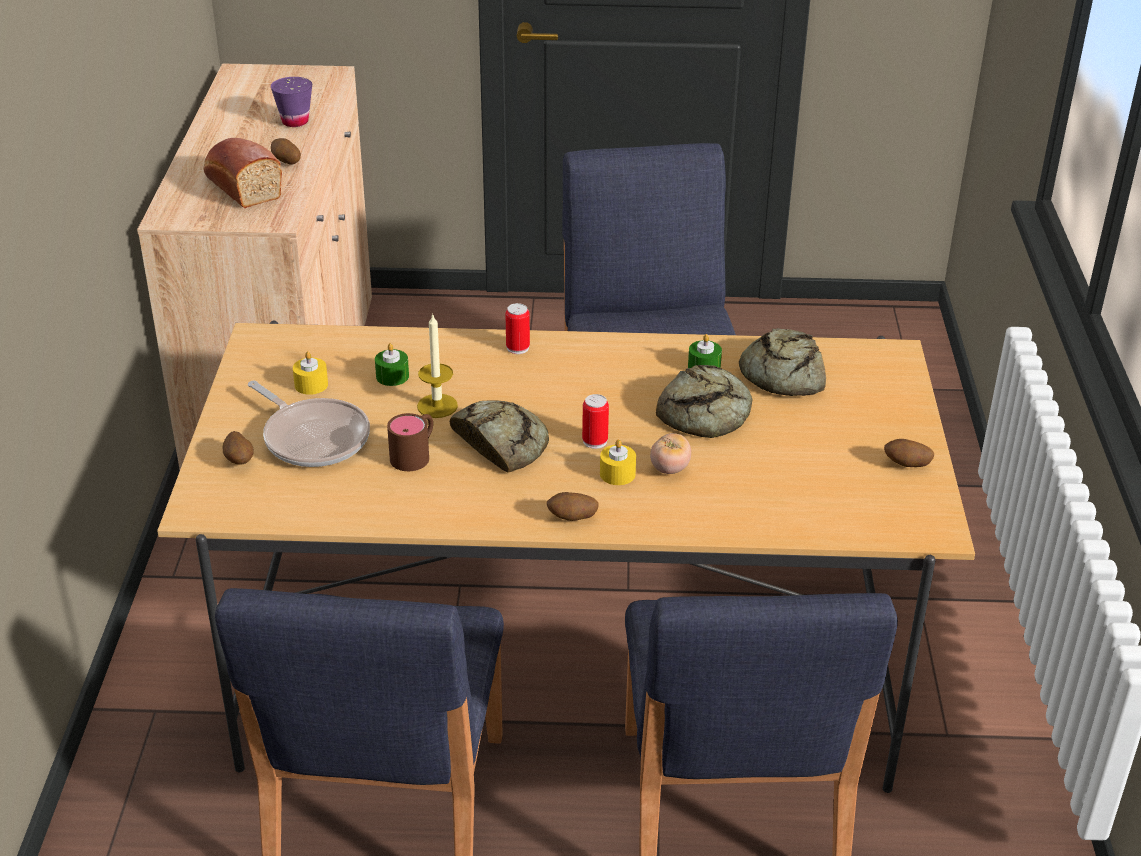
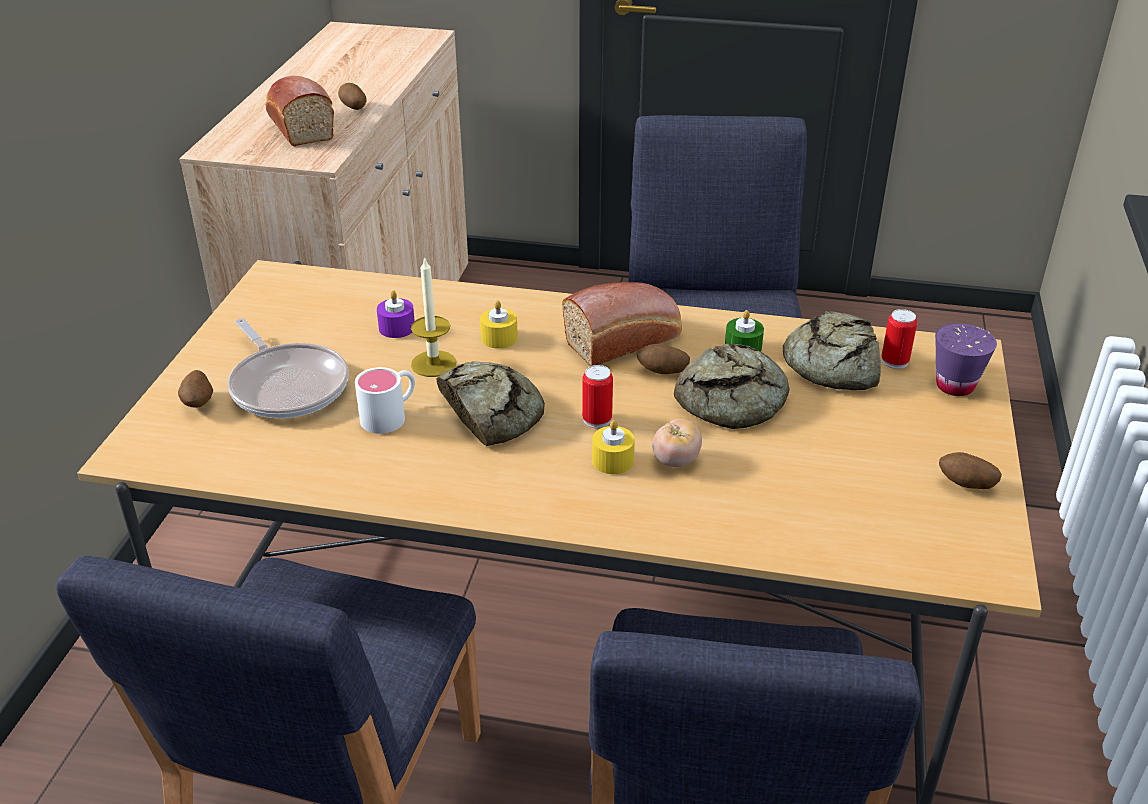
camera: 10 degrees right, 0 degrees up
(295, 122) = (377, 73): purple cup -> purple cup (955, 386)
(311, 385) = (308, 329): yellow candle -> yellow candle (499, 338)
(392, 376) = (397, 328): green candle -> purple candle
(415, 454) = (391, 415): brown mug -> white mug
(517, 348) = (541, 309): can -> can (894, 361)
(572, 518) = (545, 509): potato -> potato (662, 372)
(600, 369) = (625, 340): none -> bread

